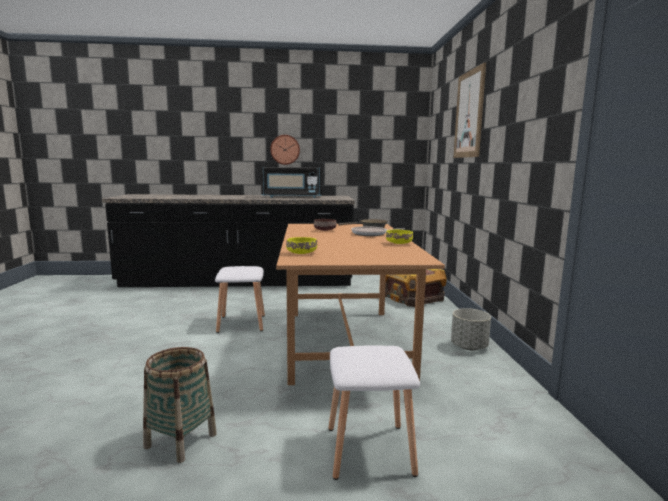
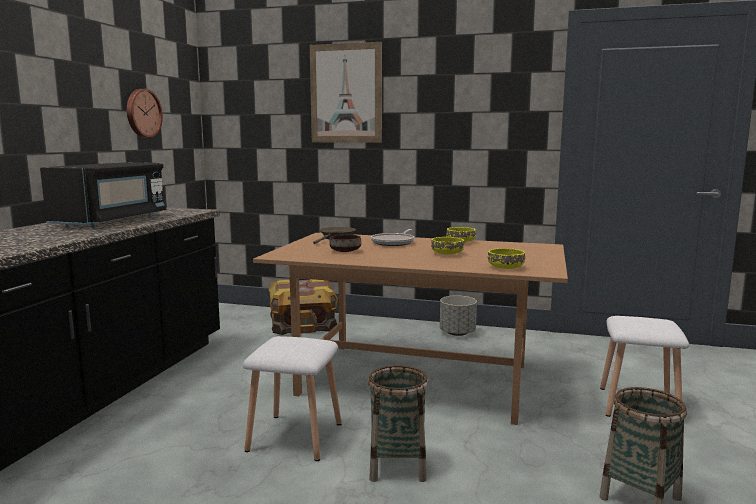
camera: 70 degrees left, 0 degrees up
(214, 351) = (397, 466): none -> basket
(285, 149) = (38, 129): wall clock -> wall clock (142, 113)
(342, 243) = (447, 254): none -> yellow bowl

